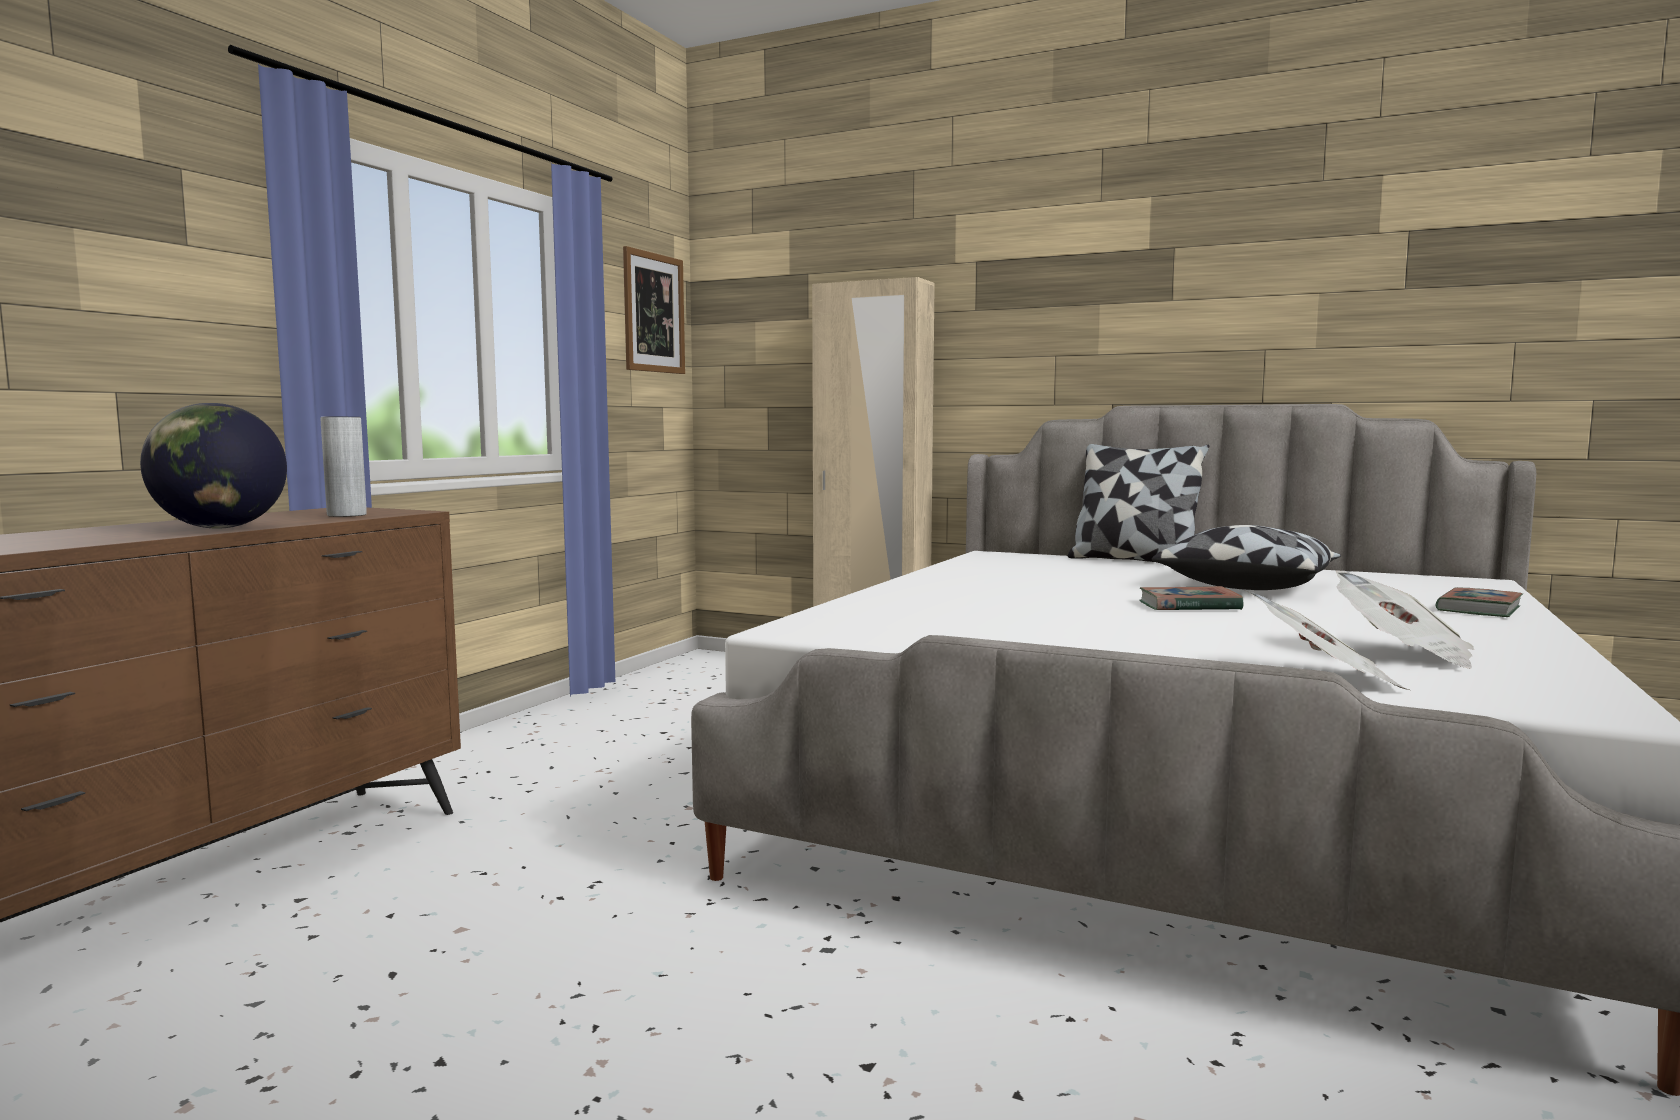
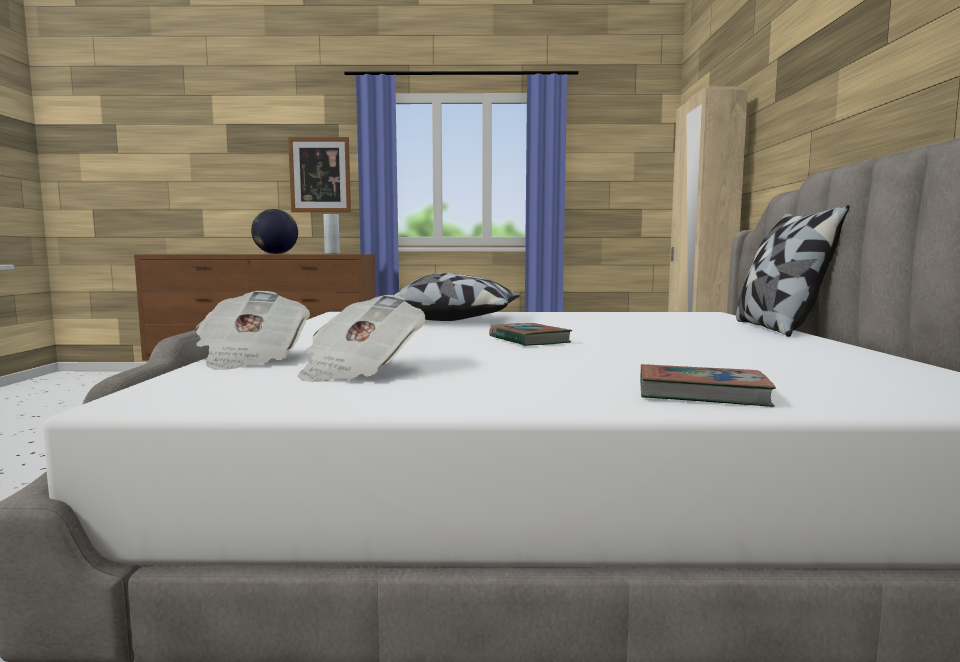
camera: 65 degrees right, 0 degrees up
(653, 313) = (633, 148): picture -> picture (320, 175)
(1247, 585) = (687, 346): pillow -> pillow (459, 320)

